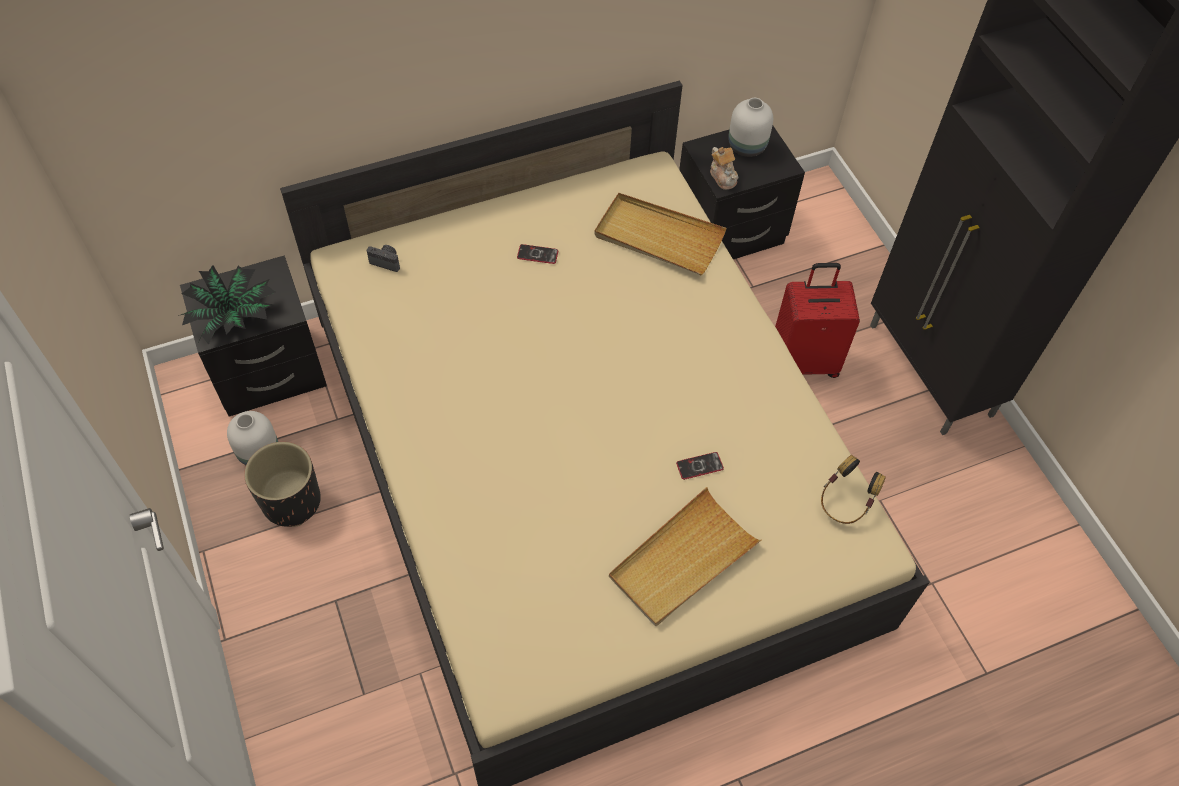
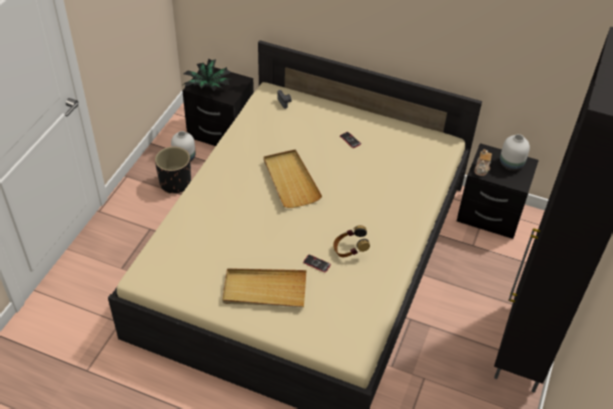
camera: 45 degrees right, 10 degrees down
(658, 237) = (413, 169): beige tray -> beige tray (290, 180)
(804, 360) = (460, 293): red suitcase -> none
(845, 503) = (363, 327): headphones -> headphones (349, 250)

